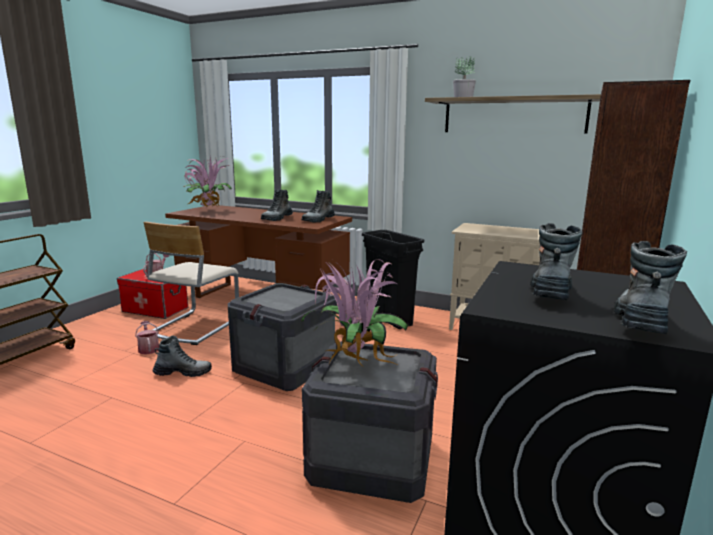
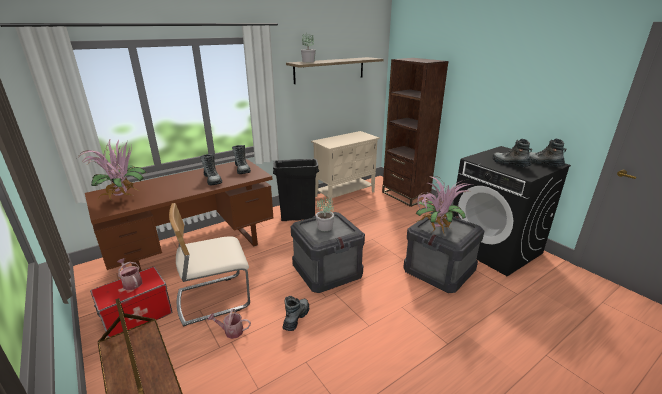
camera: 60 degrees left, 10 degrees up
(194, 327) = (213, 298): beige chair -> beige chair turned 105 degrees clockwise
(285, 297) = (325, 227): none -> potted plant

